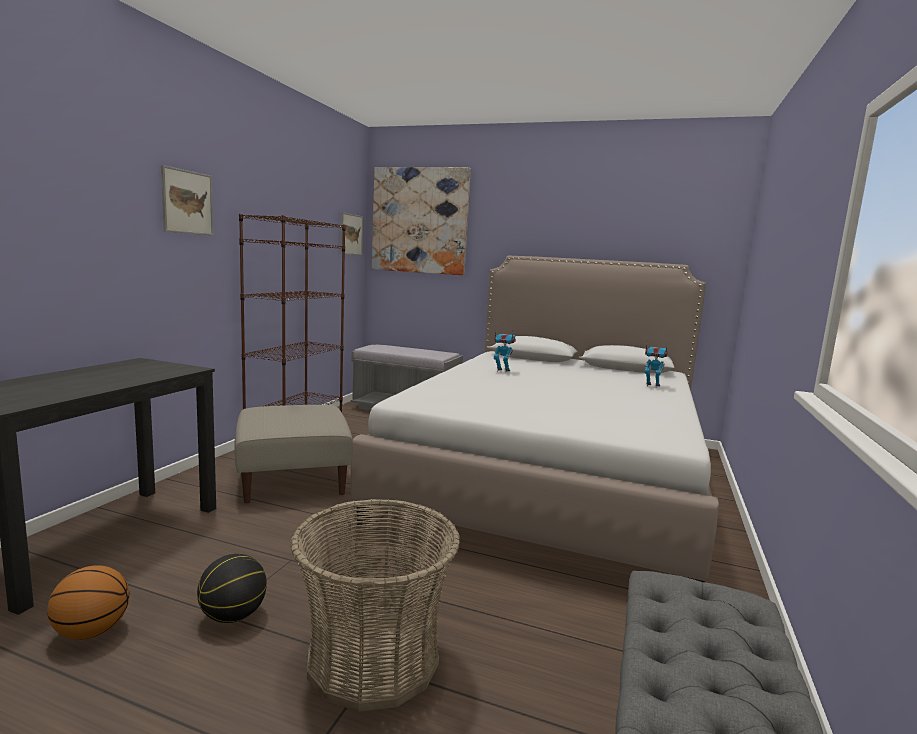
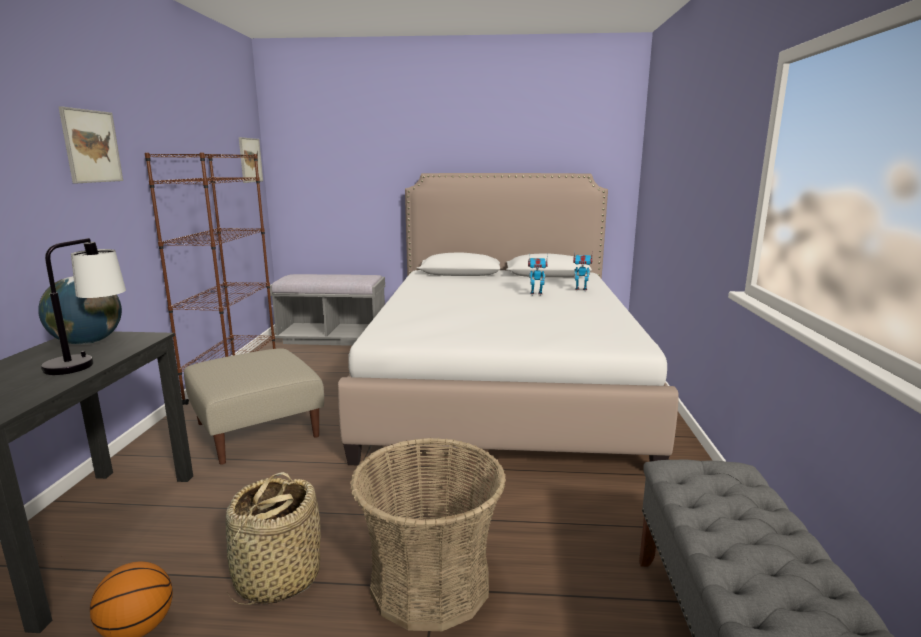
camera: 15 degrees left, 5 degrees up
(126, 379) = (90, 361): none -> table lamp
(139, 367) = (87, 343): none -> globe
(233, 616) = (277, 577): basketball -> basket
(419, 221) = (323, 141): picture -> none
(502, 371) = (444, 292): toy robot -> toy robot (536, 294)

